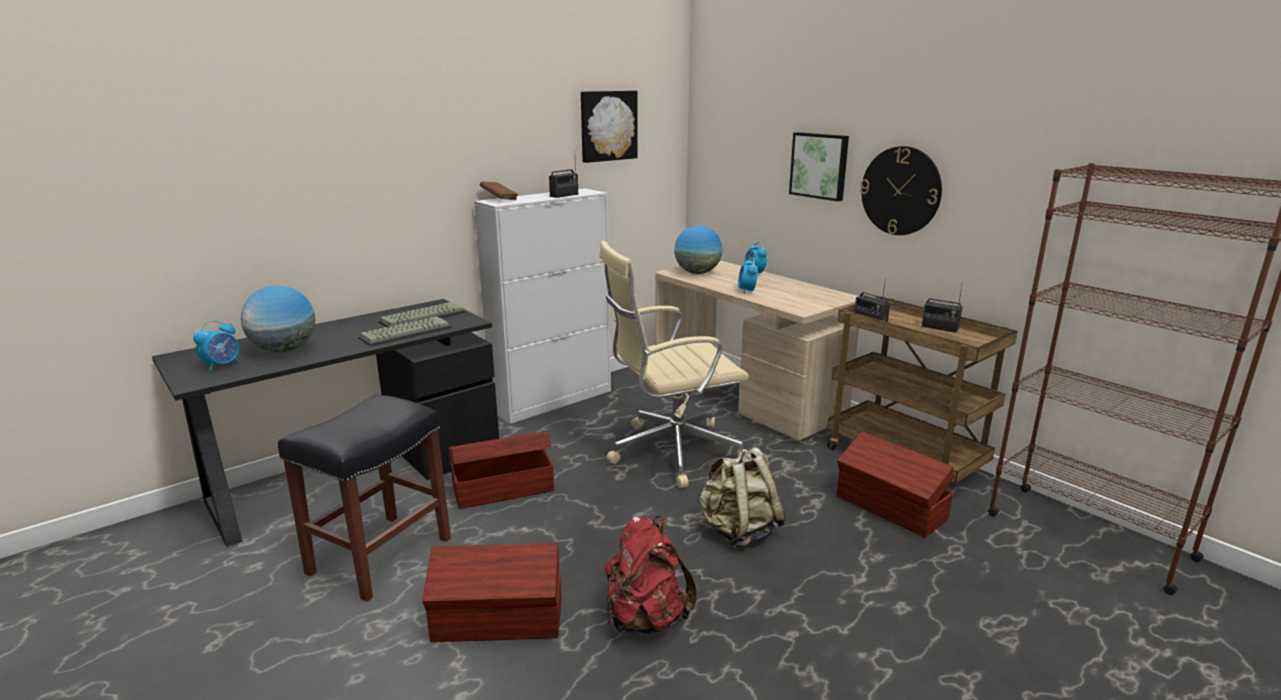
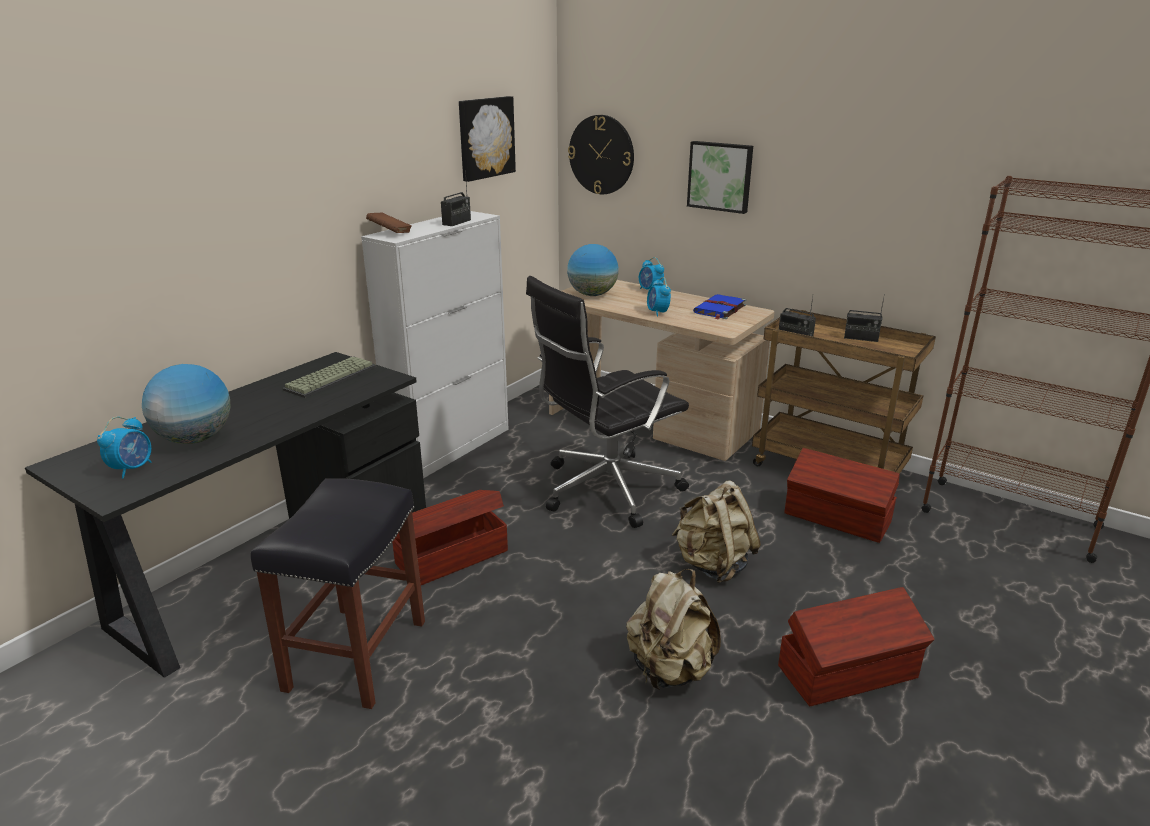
camera: 15 degrees left, 5 degrees up
(406, 332) = (327, 400): keyboard -> none
(499, 621) = (526, 702): brown storage box -> brown storage box (849, 673)
(645, 619) = (670, 670): red backpack -> beige backpack
(671, 452) = (606, 490): beige office chair -> black office chair
(809, 292) = (719, 309): none -> blue book
(900, 191) = (812, 202): wall clock -> wall clock (601, 155)

